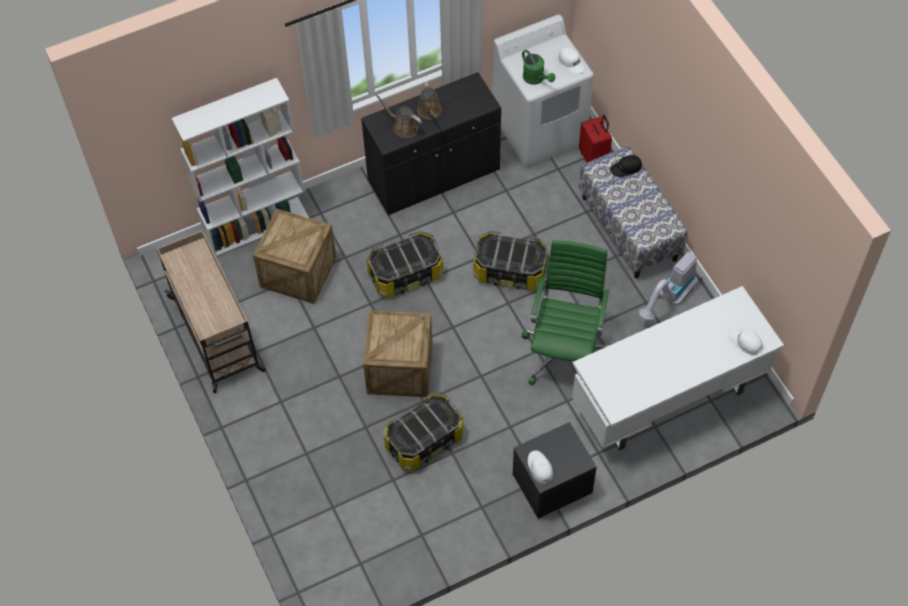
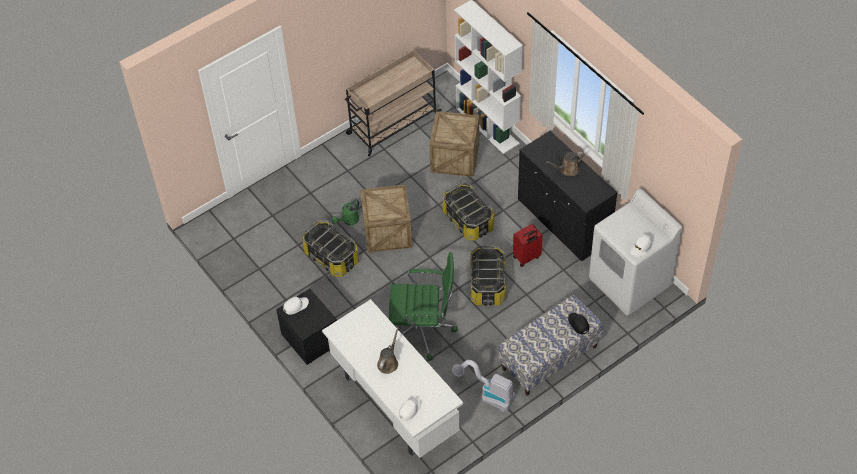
camera: 80 degrees right, 5 degrees down
(403, 127) = (548, 156): brown watering can -> brown watering can (388, 362)
(536, 79) = (616, 227): green watering can -> green watering can (348, 221)
(594, 159) = (612, 324): red suitcase -> red suitcase (527, 257)

